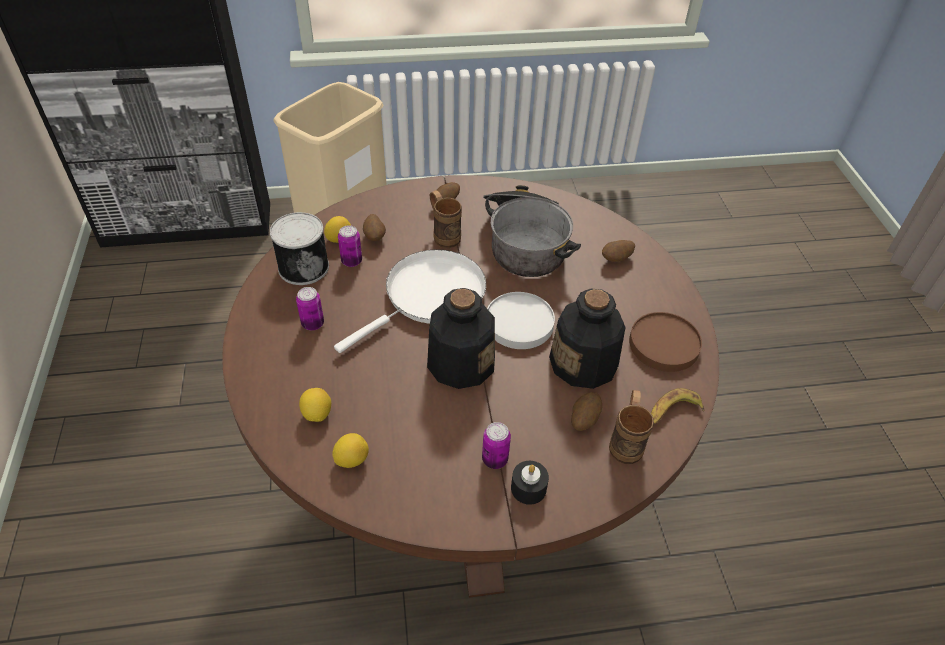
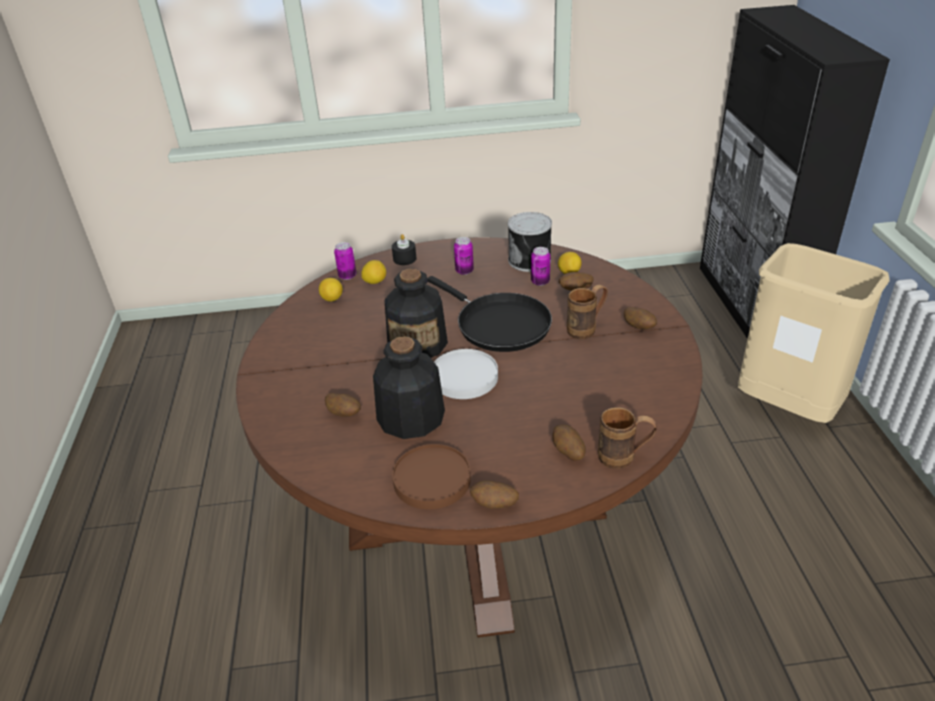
camera: 95 degrees right, 10 degrees down
(429, 296) = (498, 324): white frying pan -> black frying pan
(495, 459) = (315, 363): can -> can (347, 276)
(525, 243) = (584, 382): cooking pot -> none
(528, 488) = (284, 380): black candle -> black candle (404, 259)
(626, 442) = (314, 440): brown mug -> brown mug (624, 458)
(672, 412) = (341, 476): banana -> none
(683, 304) = (494, 505): none -> potato

